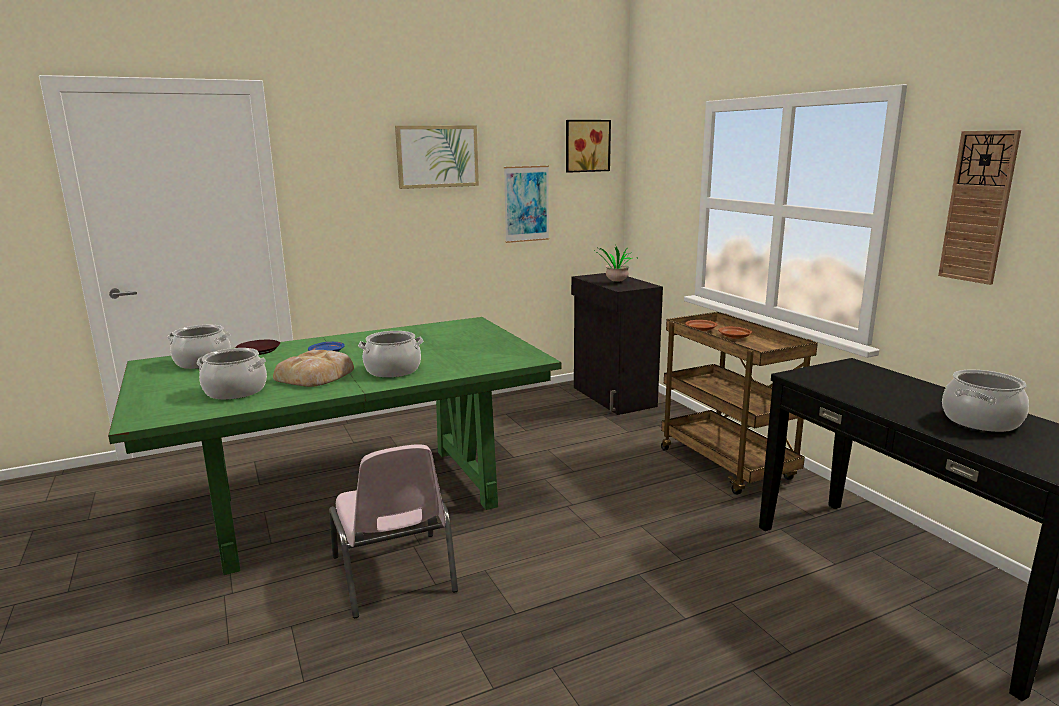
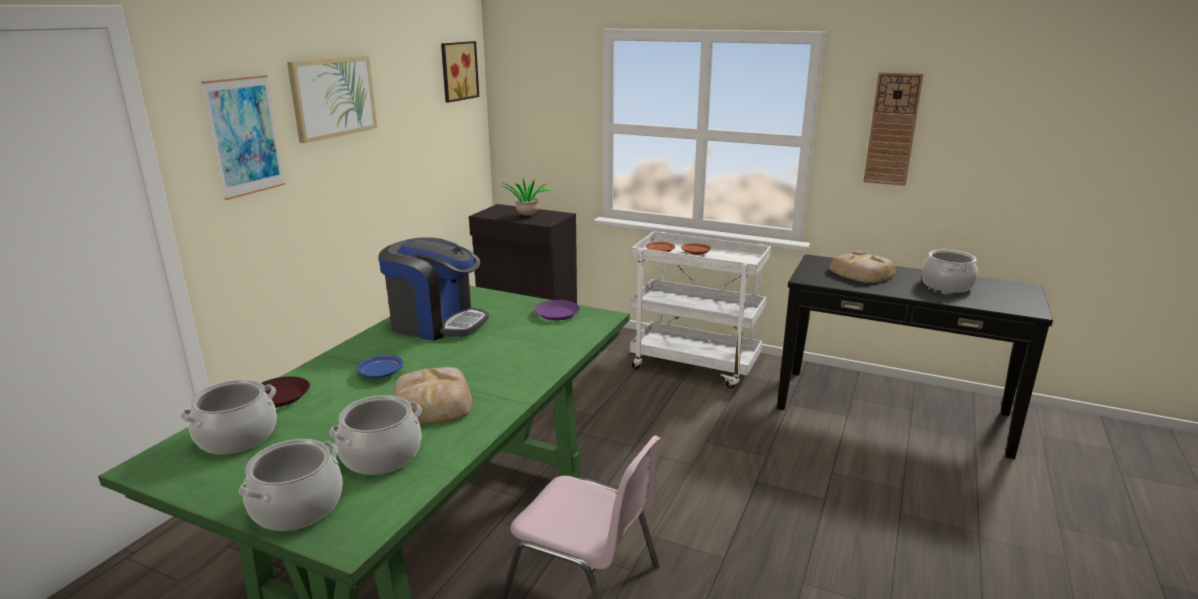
camera: 40 degrees left, 5 degrees up
(393, 370) = (501, 370): cooking pot -> cooking pot (297, 506)
(417, 336) = (436, 323): none -> coffee machine
(505, 349) = (556, 314): none -> purple plate
(526, 204) = (416, 142): picture -> picture (245, 136)
(728, 465) = (696, 366): brown cart -> white cart
(882, 386) = (862, 273): none -> bread

